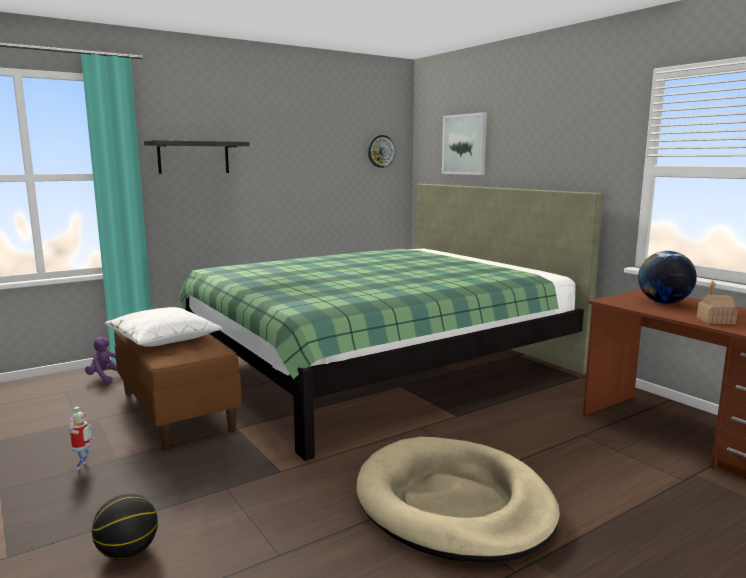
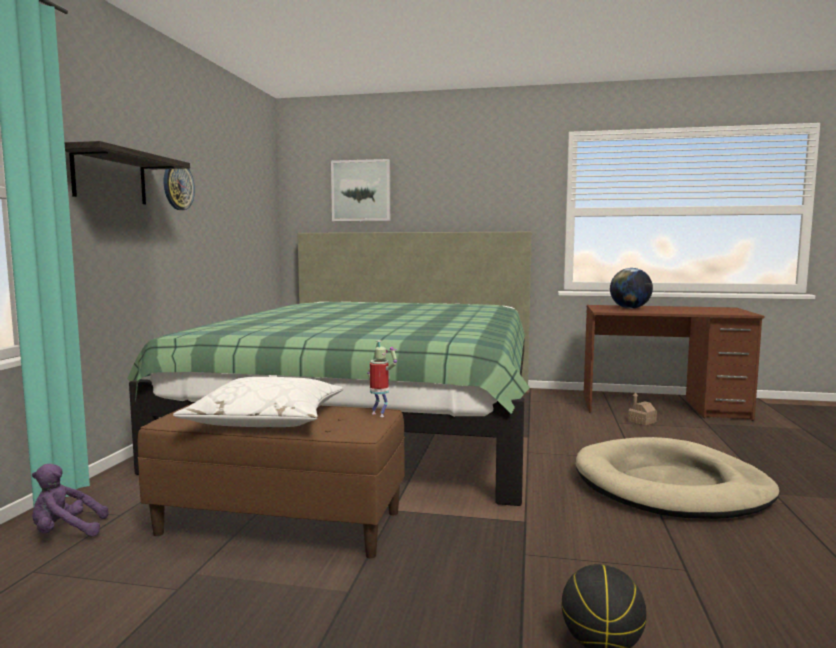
camera: 45 degrees left, 5 degrees down
(83, 466) = (327, 619): toy robot -> toy robot (380, 414)
(381, 151) = (260, 195): wall clock -> wall clock (178, 185)
(715, 320) = (687, 311): toy house -> toy house (642, 421)

